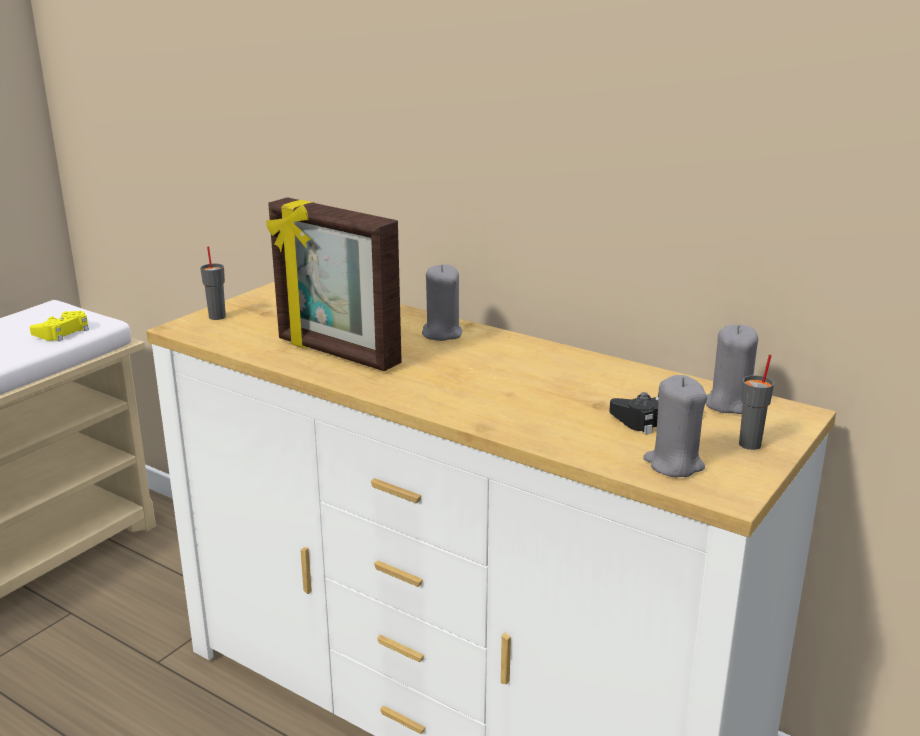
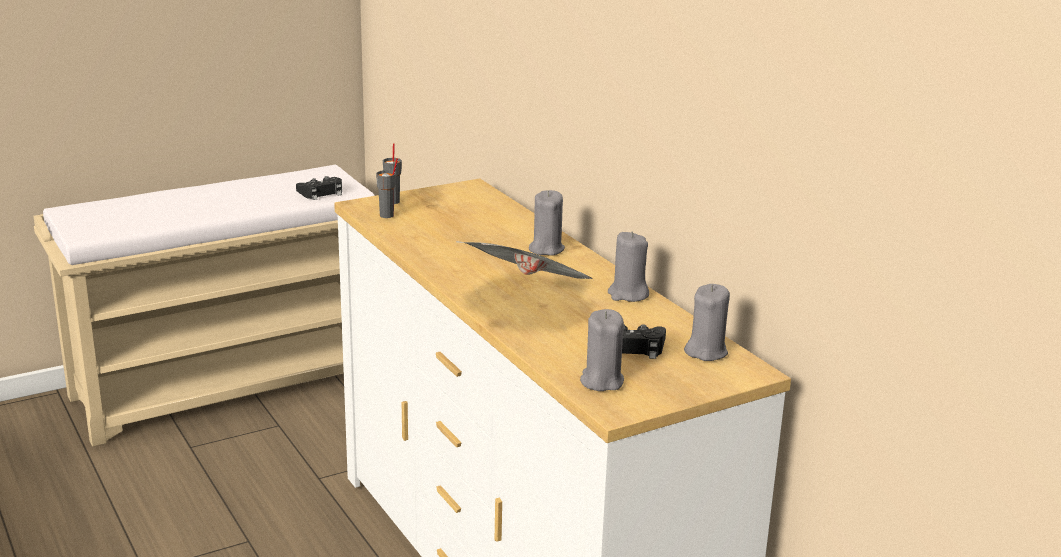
camera: 25 degrees right, 0 degrees up
(63, 332) = (321, 193): yellow game controller -> black game controller
(336, 353) = (449, 247): picture frame -> none
(487, 388) = (531, 297): none -> newspaper
(580, 362) = (628, 294): none -> grey candle
(750, 444) = (681, 383): grey cup -> grey cup (387, 215)

